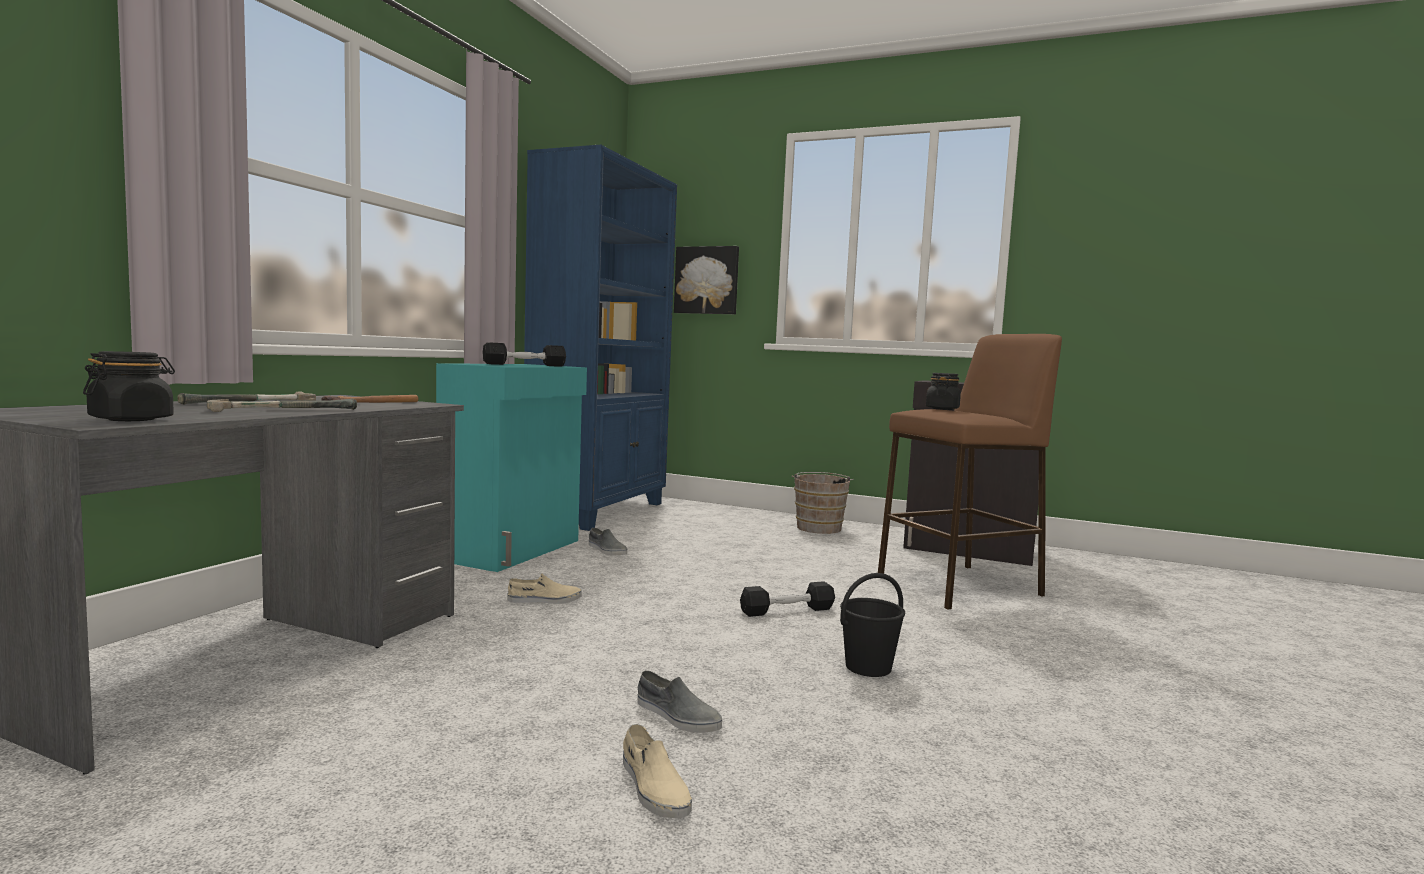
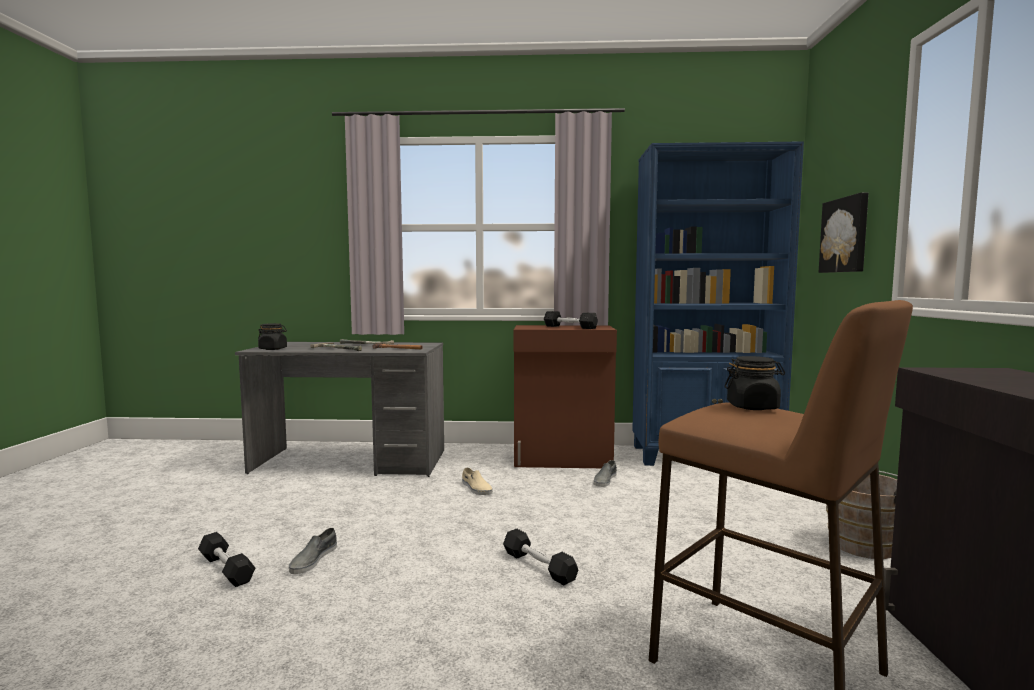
camera: 70 degrees right, 0 degrees up
(514, 550) = (563, 460): turquoise cabinet -> brown cabinet
(653, 787) = (226, 569): beige shoe -> black dumbbell
(867, 667) = (428, 620): black bucket -> none

